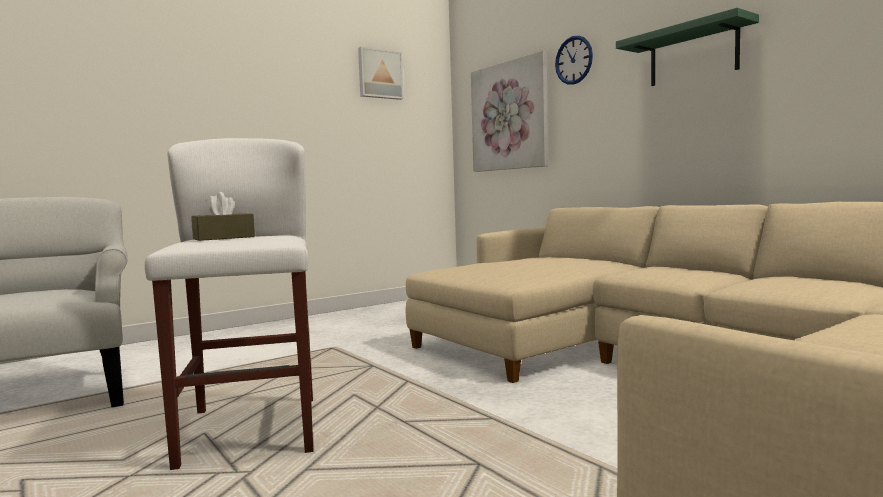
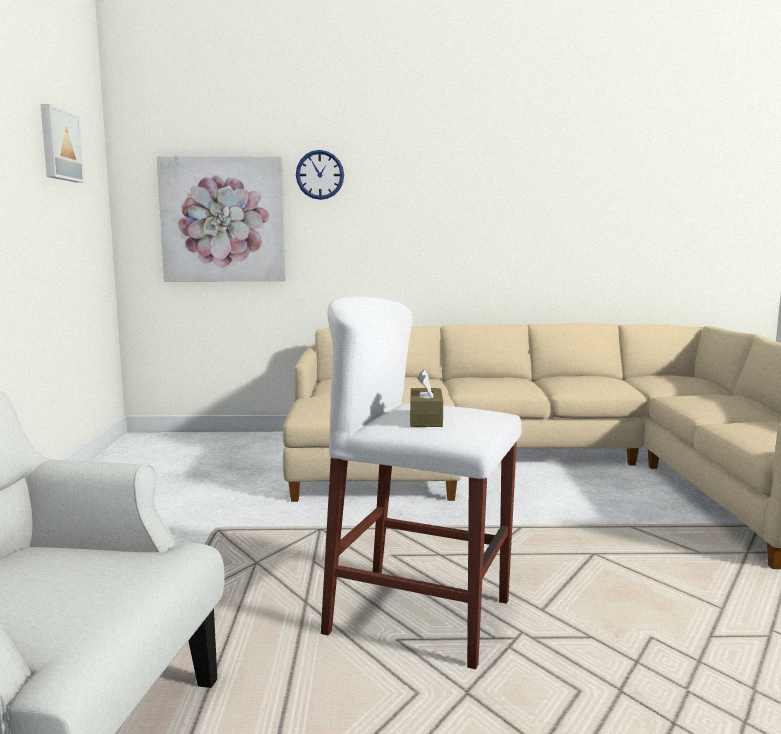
camera: 55 degrees left, 5 degrees up
(693, 55) = (449, 197): green shelf -> none

